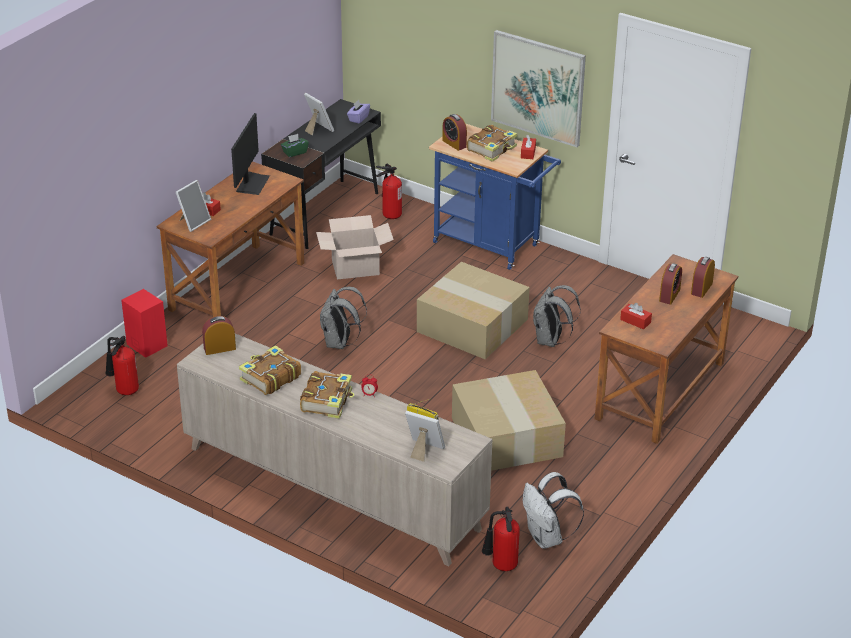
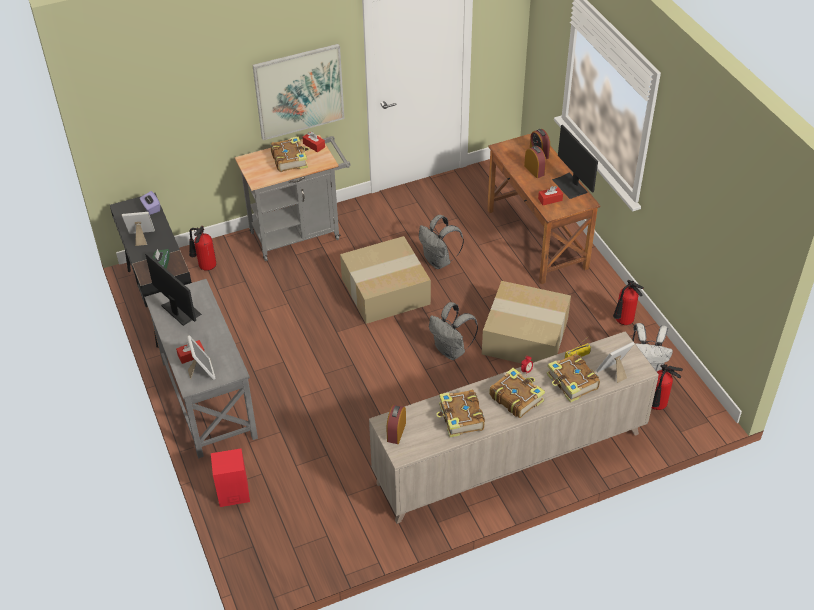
camera: 55 degrees left, 10 degrees up
(124, 391) = (283, 536): fire extinguisher -> fire extinguisher (623, 322)
(237, 286) = (208, 399): brown desk -> grey desk
(340, 343) = (340, 372): grey backpack -> grey backpack (451, 351)
(355, 267) = (253, 318): cardboard box -> none
(381, 428) = (572, 383): none -> book
(454, 143) = (262, 174): alarm clock -> none
(492, 245) = (300, 233): blue cart -> grey cart
(674, 326) = (570, 186): none -> monitor

